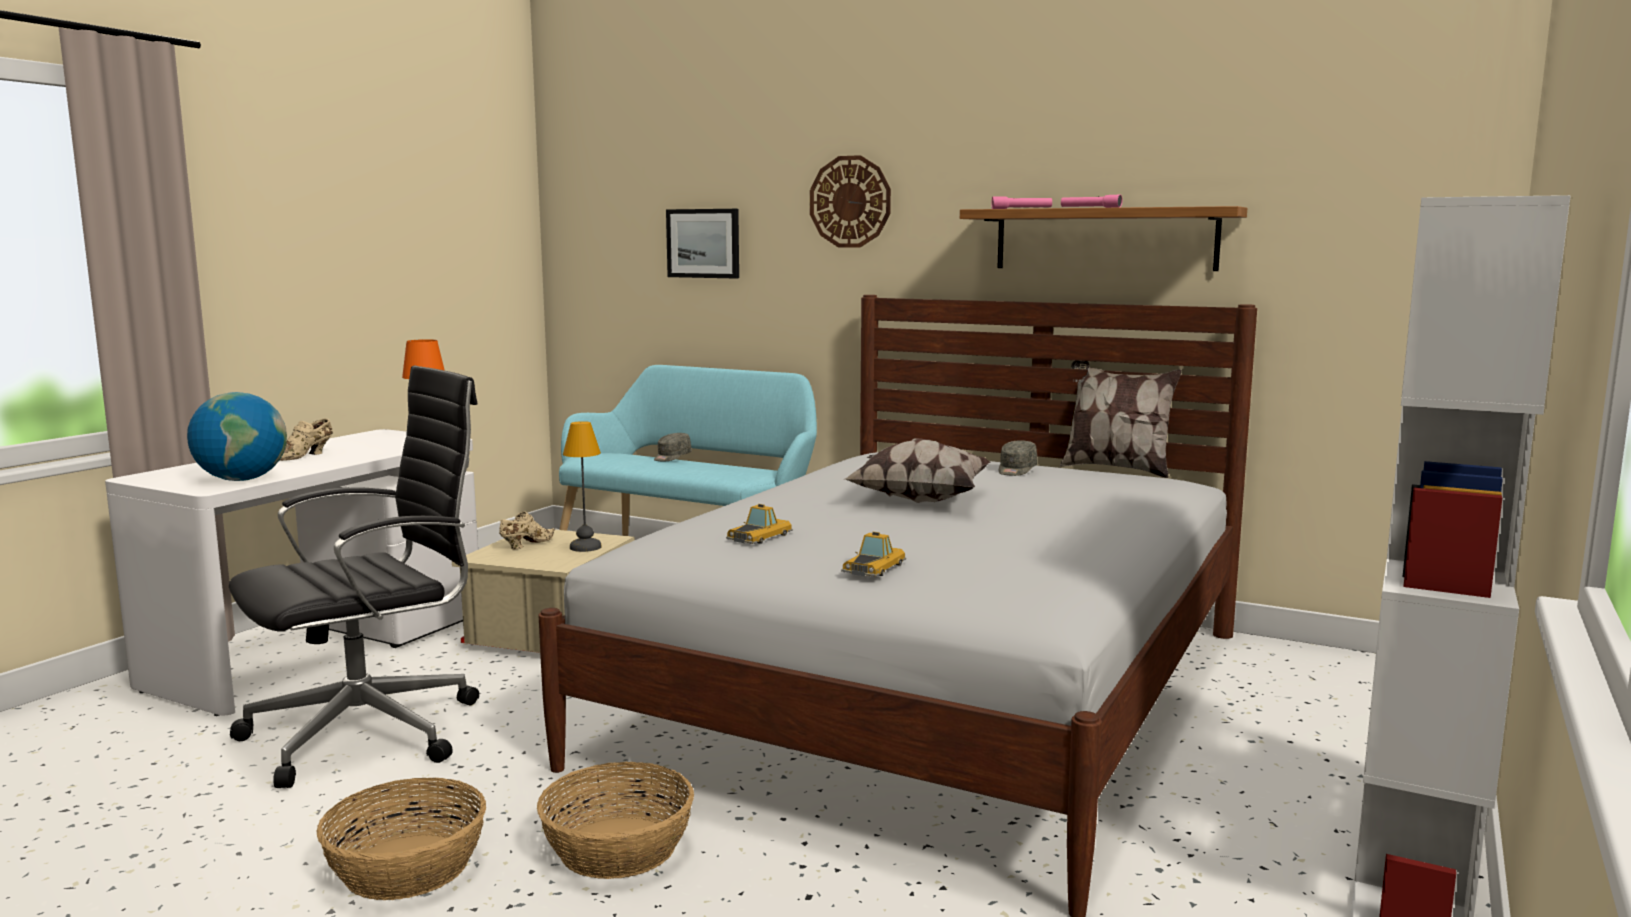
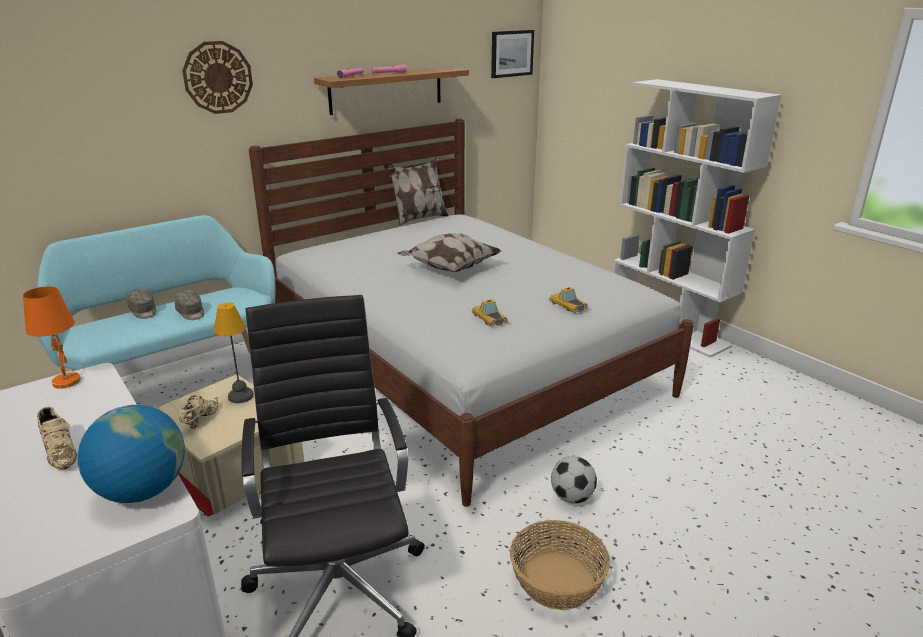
camera: 65 degrees left, 15 degrees up
(526, 545) = (200, 420): beige shoe -> beige shoe turned 45 degrees clockwise
(618, 847) = (571, 497): basket -> football
(703, 243) = (78, 124): picture -> picture (511, 53)
(1016, 470) = (408, 235): grey cap -> grey cap (191, 312)

